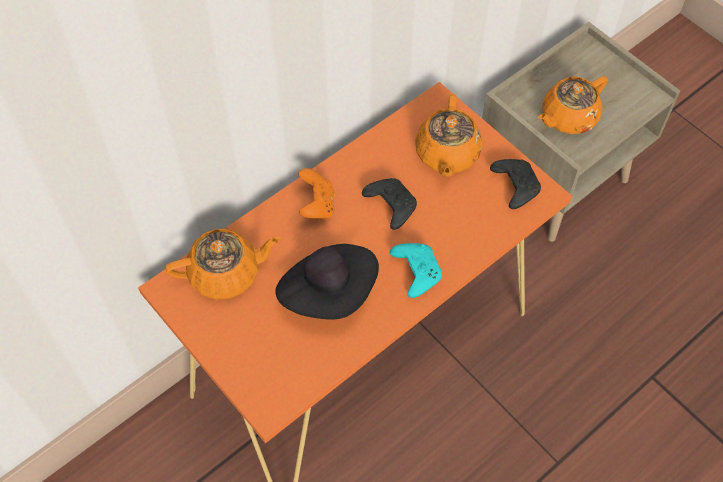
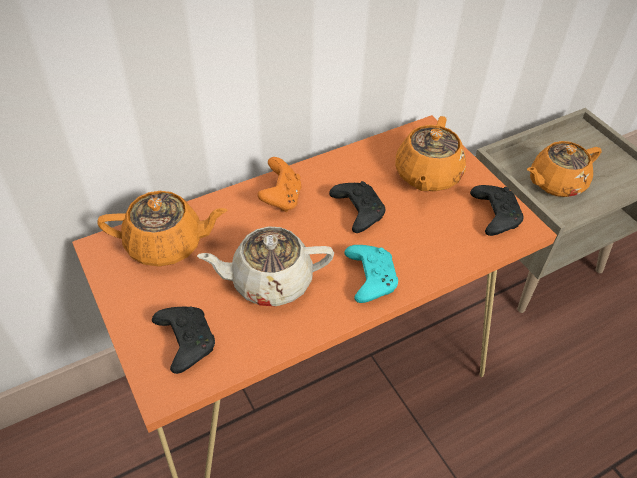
camera: 10 degrees right, 10 degrees down
(273, 361) = (185, 341): none -> black game controller
(329, 292) = (270, 281): black hat -> beige teapot

